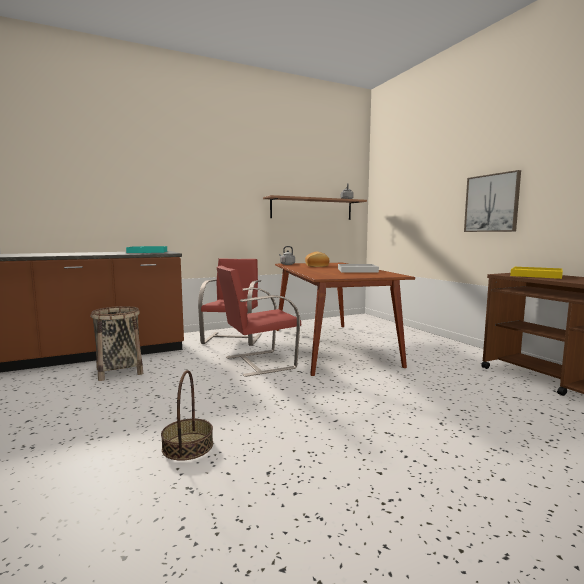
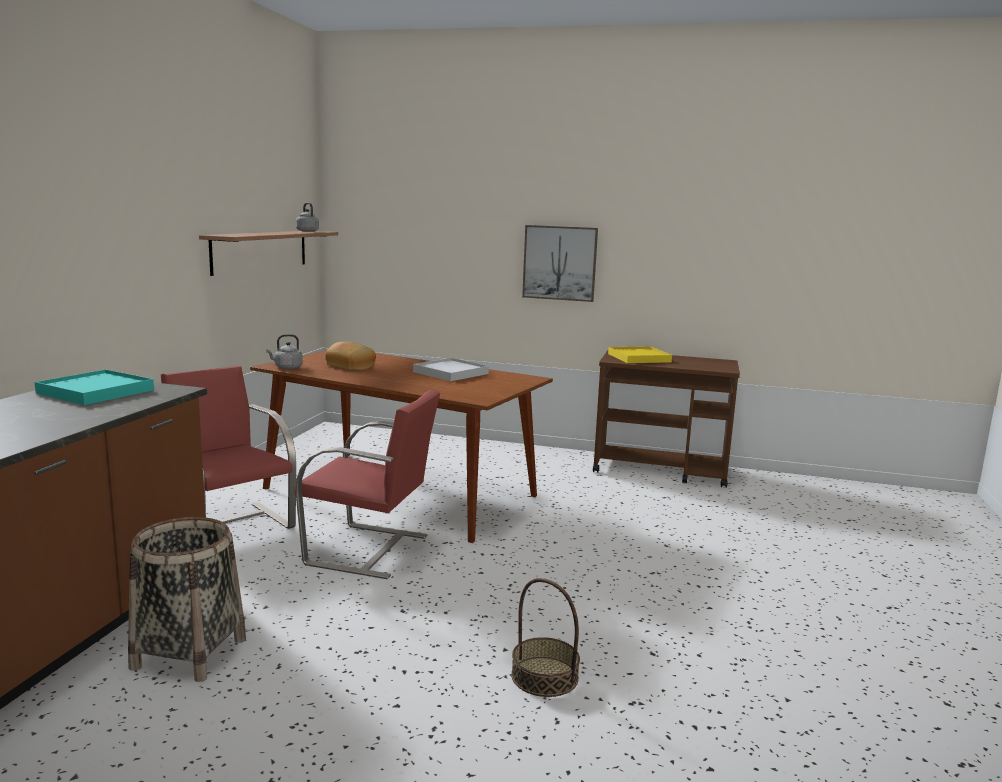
camera: 50 degrees left, 5 degrees up
(258, 362) = (370, 550): red chair -> red chair turned 90 degrees counterclockwise

